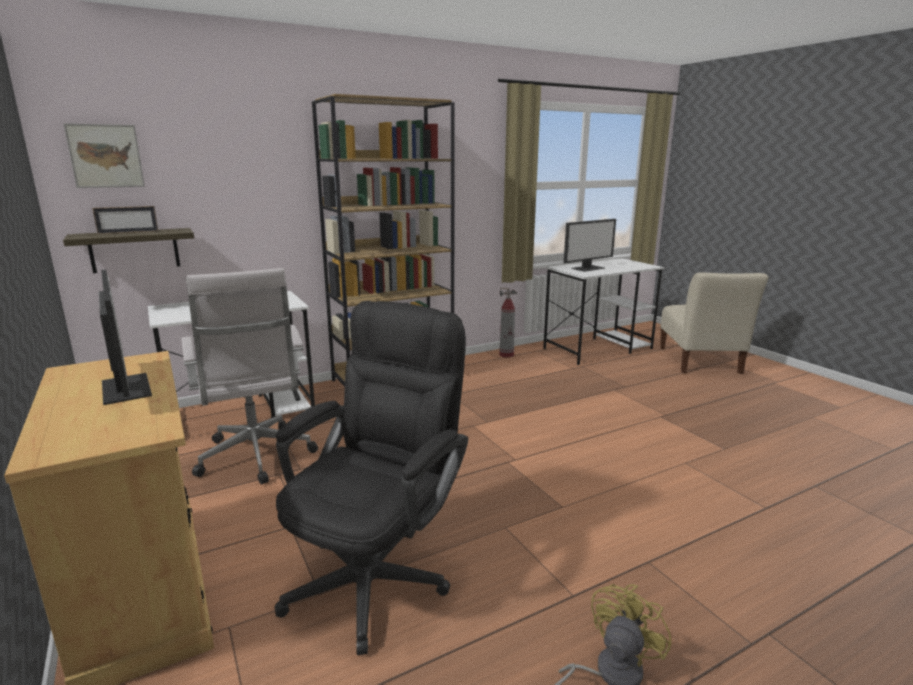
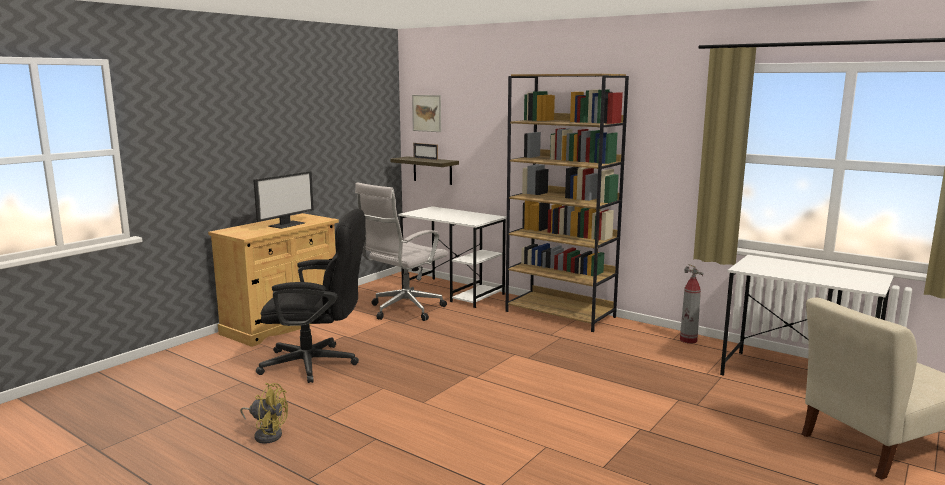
camera: 65 degrees right, 5 degrees down
(588, 268) = (779, 267): monitor -> none

